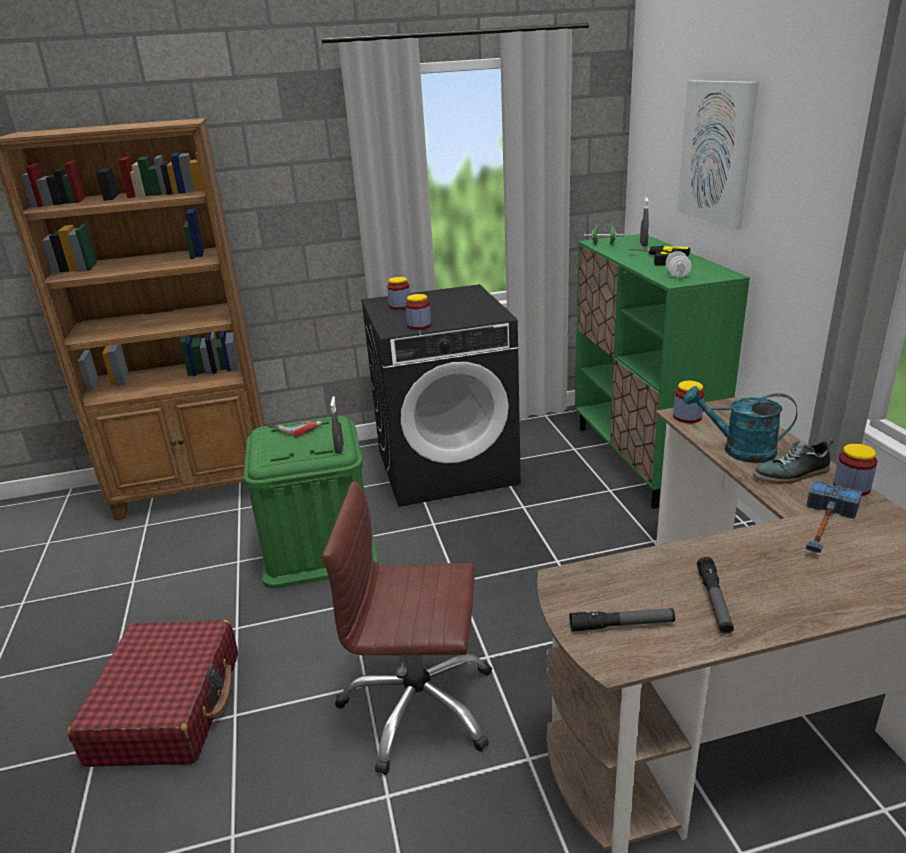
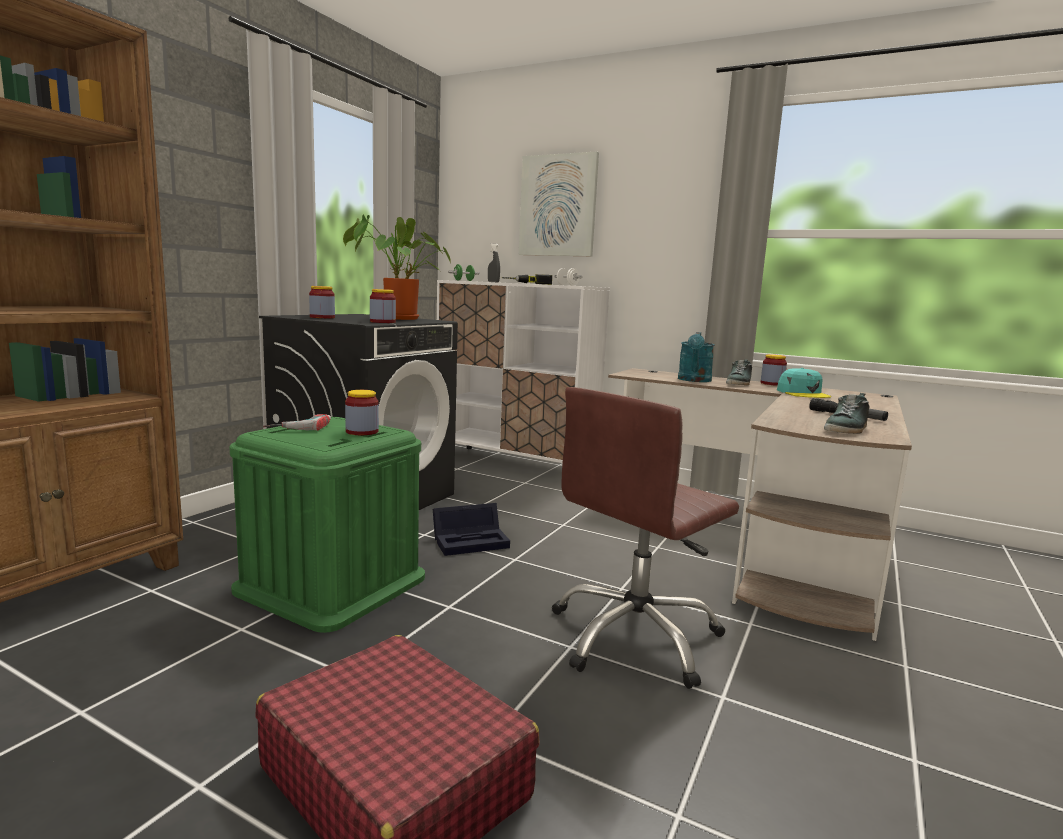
camera: 50 degrees left, 15 degrees down
(339, 449) = (391, 430): grey spray bottle -> none
(455, 546) = (472, 541): none -> black storage box
(468, 308) = (397, 318): none -> potted plant
(621, 625) = (847, 429): flashlight -> shoe
(641, 459) = (515, 464): green cabinet -> white cabinet
(687, 417) = (633, 374): jar -> jar (362, 431)
(739, 450) = (694, 380): turquoise watering can -> turquoise watering can turned 45 degrees counterclockwise
(823, 528) = (803, 393): hammer -> turquoise cap

